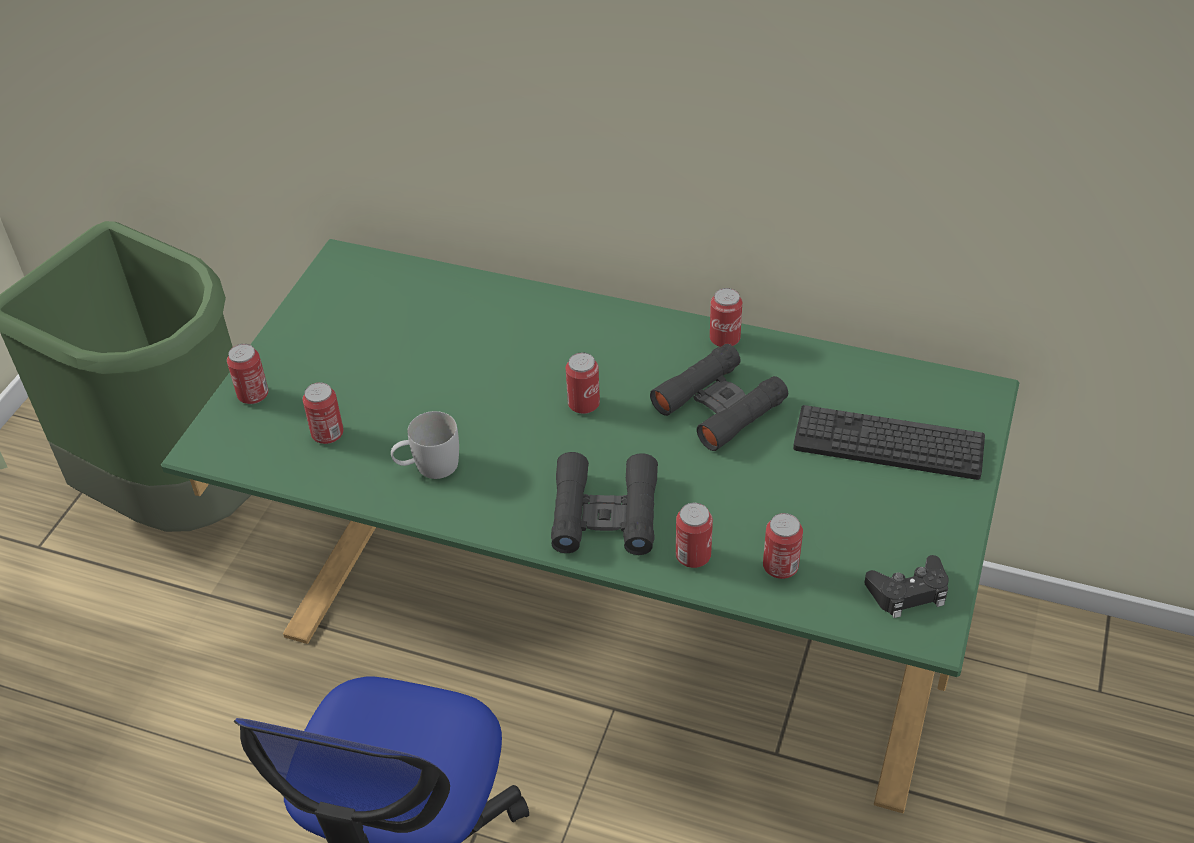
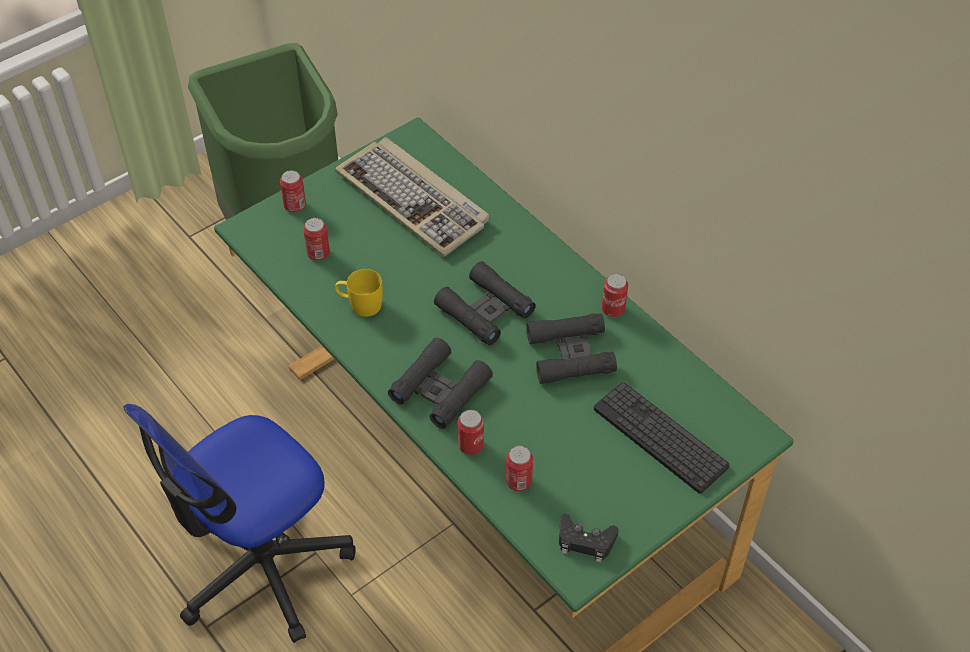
camera: 30 degrees right, 5 degrees up
(400, 326) = (414, 200): none -> keyboard
(428, 466) = (360, 304): white mug -> yellow mug
(583, 404) = (485, 310): can -> black binoculars

